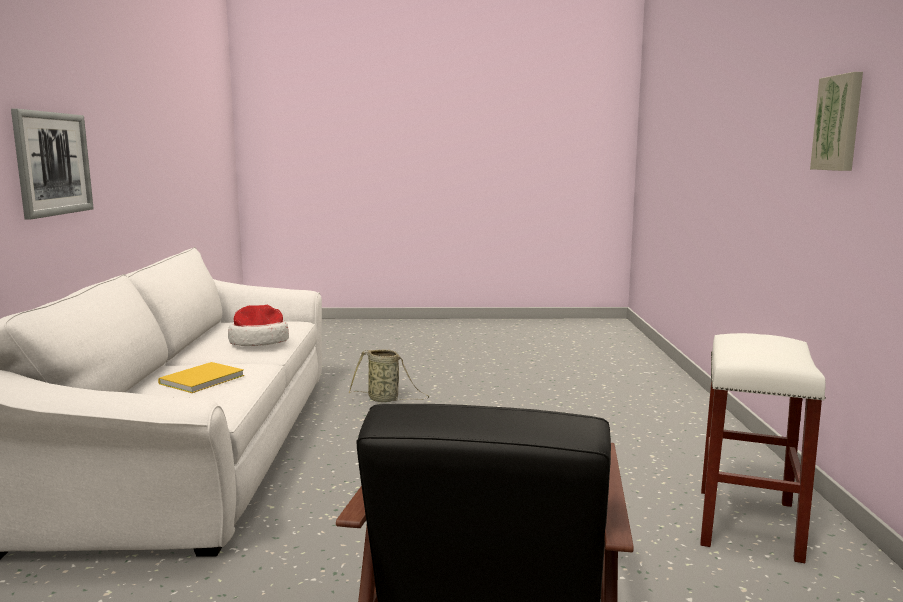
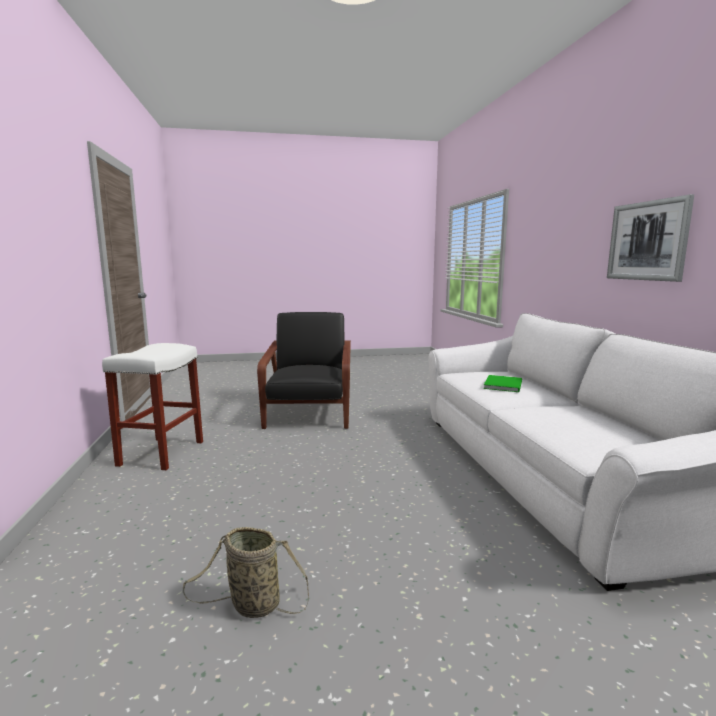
camera: 170 degrees right, 0 degrees up
(199, 380) = (504, 385): yellow book -> green book
(259, 341) = (546, 417): hat -> none
(385, 399) = (464, 561): basket -> basket (251, 605)
(839, 123) = (29, 204): picture -> none

